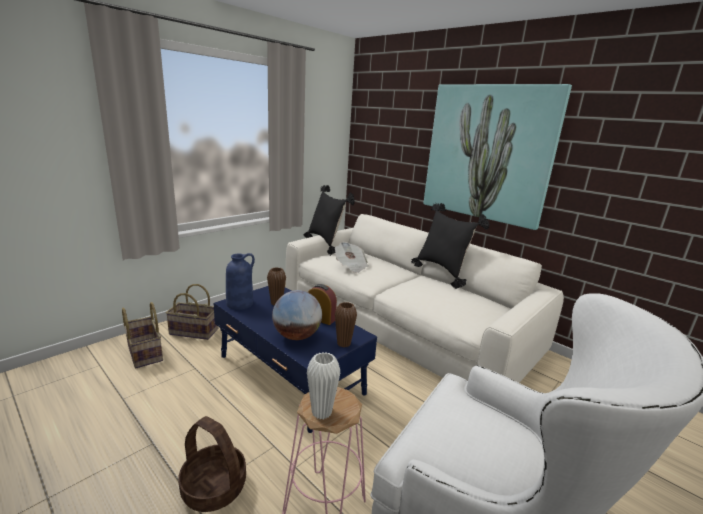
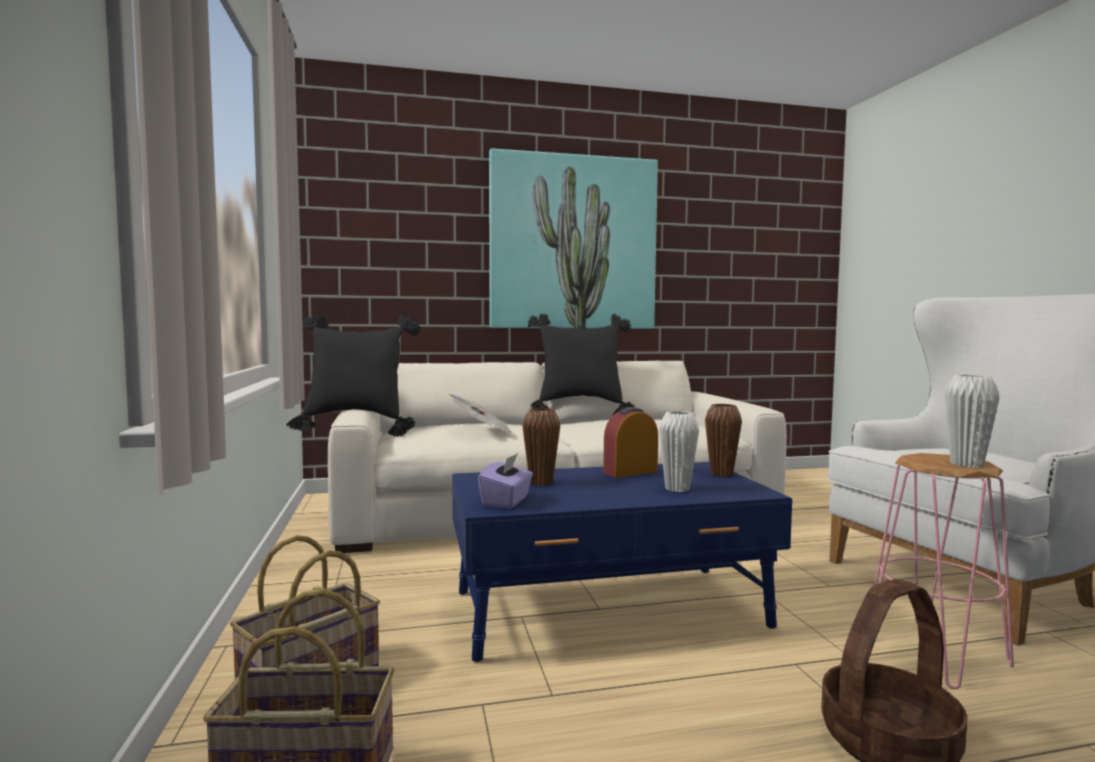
camera: 55 degrees left, 15 degrees down
(240, 303) = (506, 501): blue vase -> purple tissue box
(297, 336) = (677, 489): globe -> white vase

